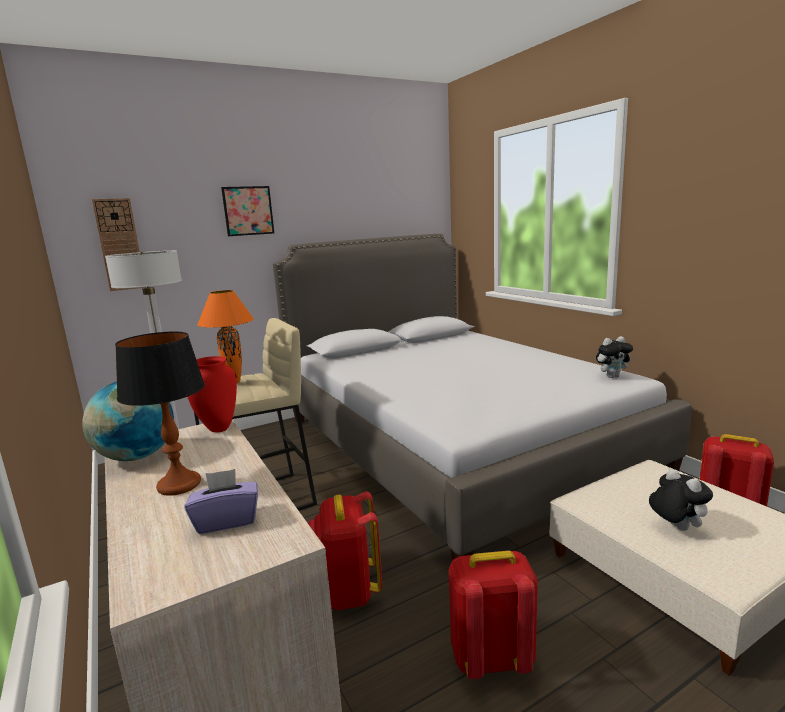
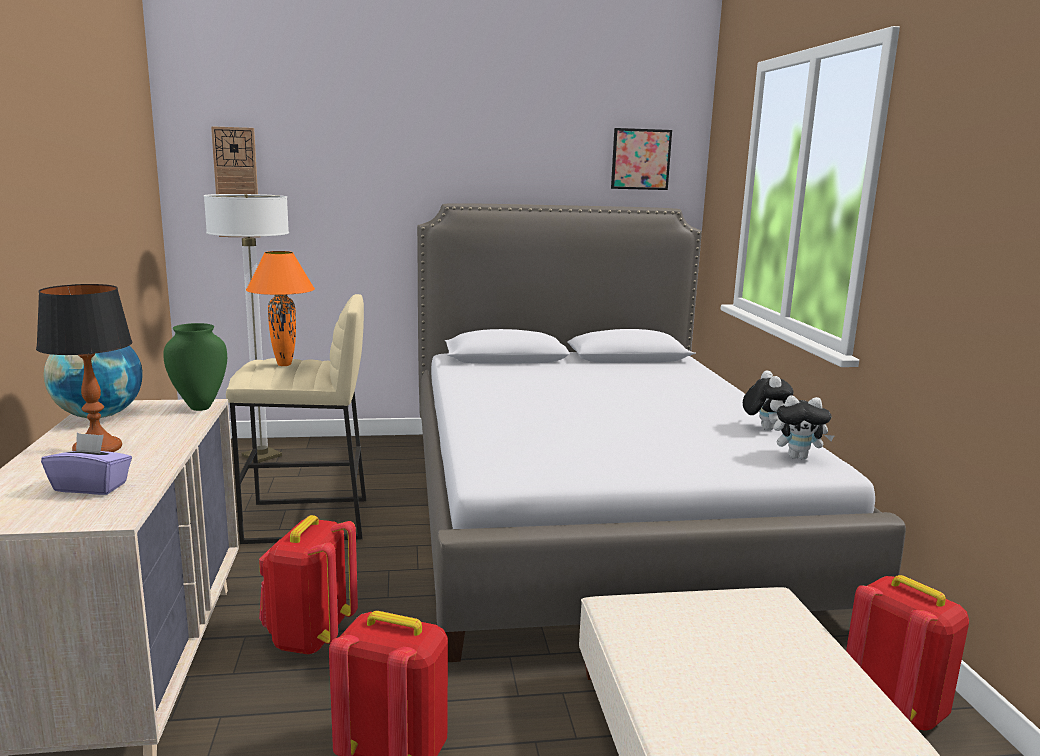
camera: 20 degrees right, 0 degrees up
(218, 428) = (200, 407): red vase -> green vase
(248, 211) = (397, 153): picture -> picture (640, 159)
(675, 527) = (703, 672): plush toy -> plush toy (763, 428)

